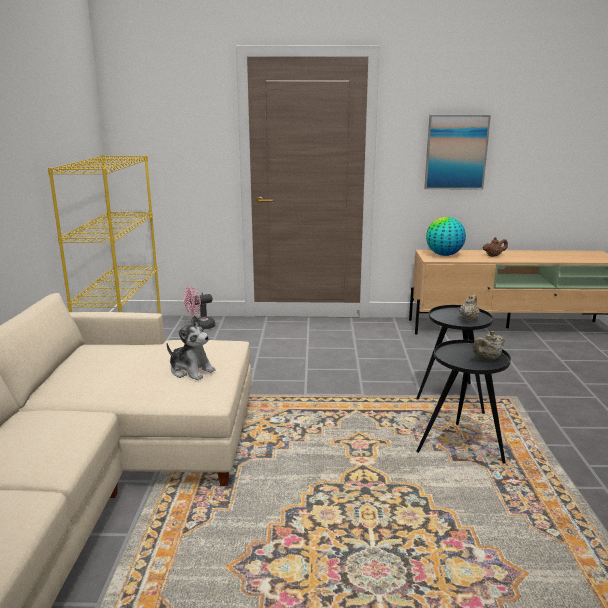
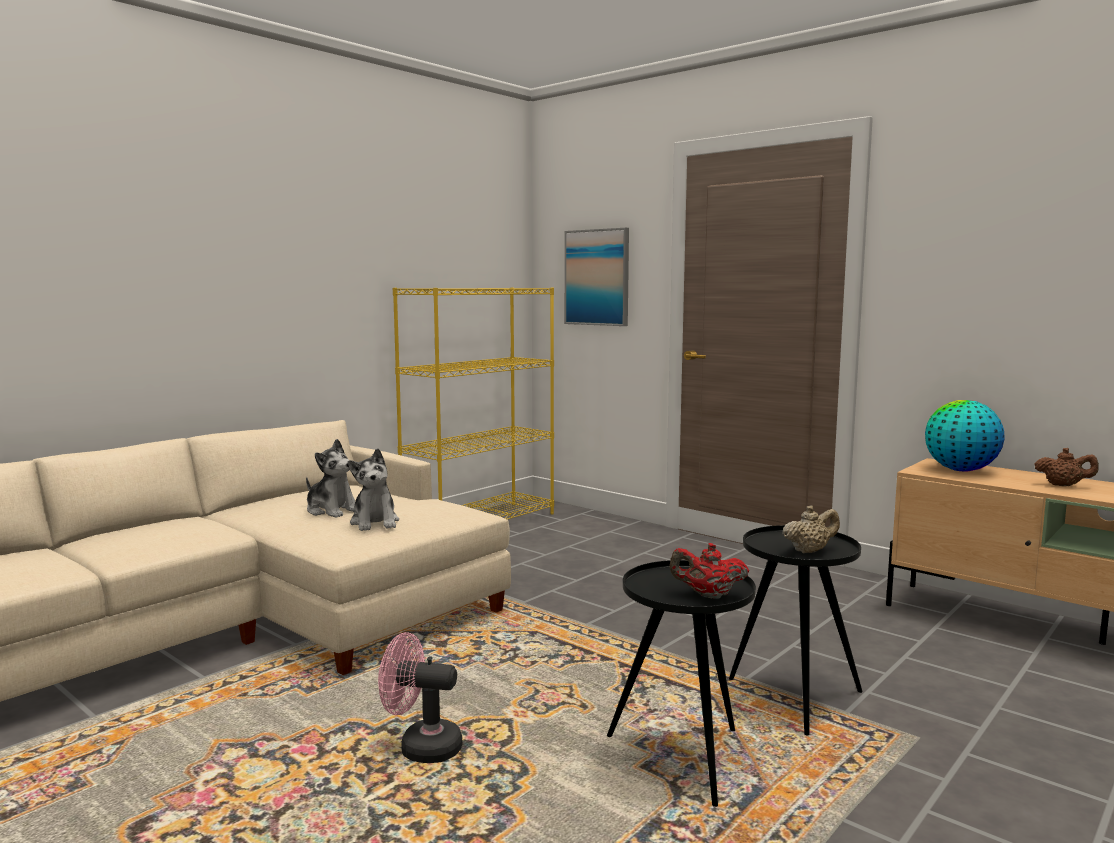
camera: 40 degrees right, 10 degrees down
(138, 371) = (332, 510): none -> plush toy
(200, 326) = (592, 524): pink fan -> pink fan (421, 747)
(456, 152) = (1008, 286): picture -> picture (597, 277)
(487, 358) = (708, 595): beige teapot -> red teapot

